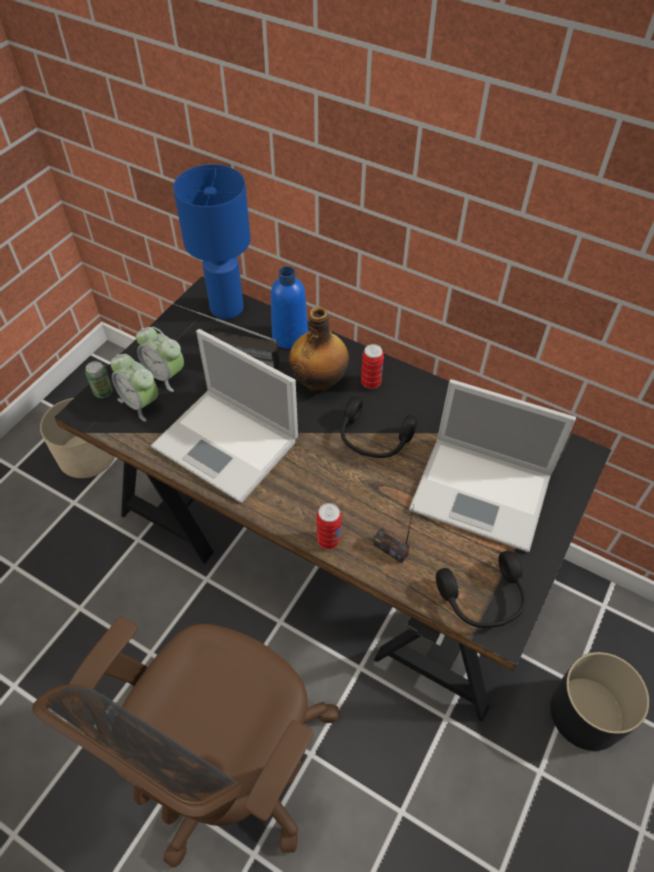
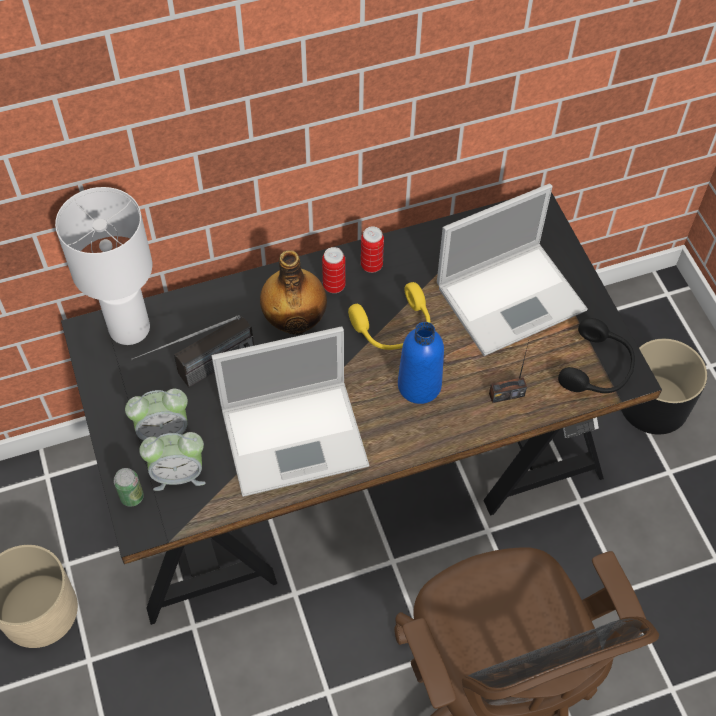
camera: 50 degrees left, 5 degrees up
(227, 308) = (129, 327): blue table lamp -> white table lamp
(290, 336) = (219, 305): blue bottle -> blue bottle (419, 385)
(328, 540) = (461, 429): can -> can (371, 265)
(373, 439) = (394, 328): black headphones -> yellow headphones

